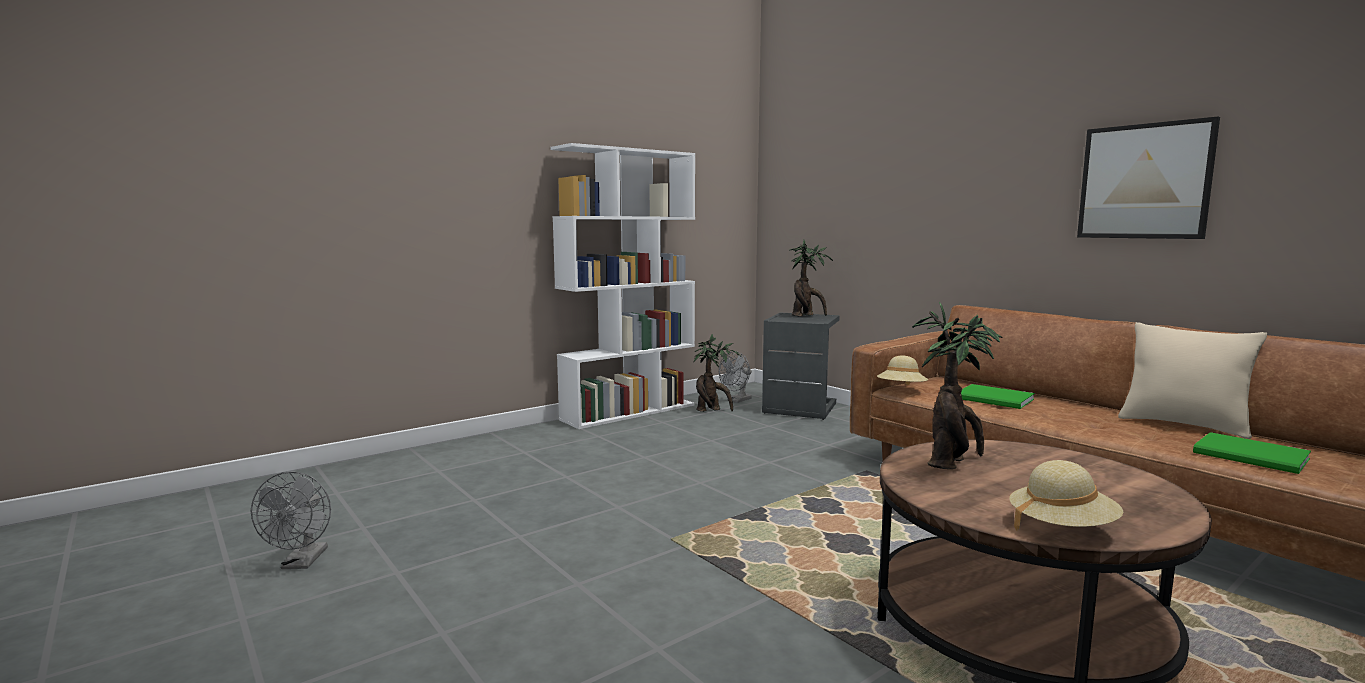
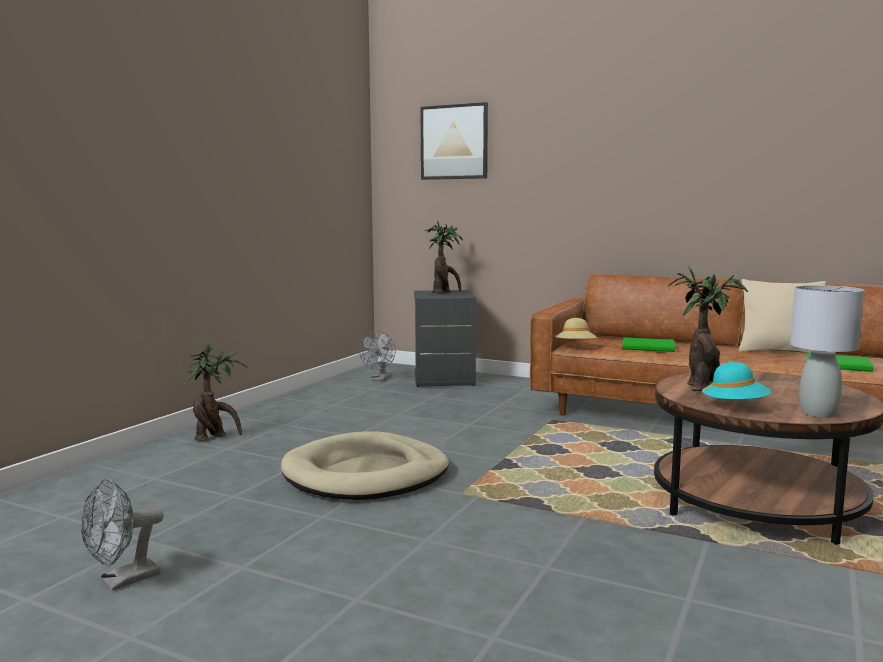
camera: 25 degrees left, 0 degrees up
(302, 563) = (123, 581): grey fan -> grey fan turned 75 degrees clockwise
(608, 499) = (366, 474): none -> beige dog bed
(629, 412) = (288, 400): white bookcase -> none
(712, 410) = (367, 390): potted plant -> potted plant (215, 437)
(952, 497) = (735, 407): none -> turquoise hat
(1061, 527) = (817, 413): beige hat -> grey table lamp
(1144, 181) = (727, 173): picture -> picture (454, 142)

